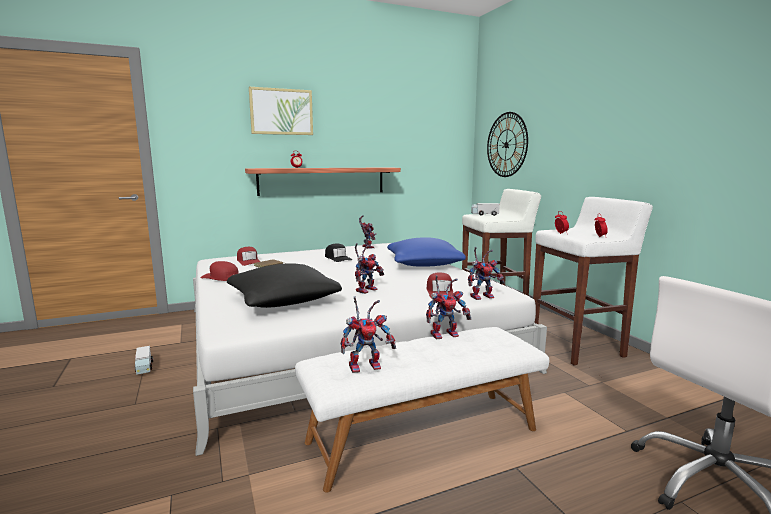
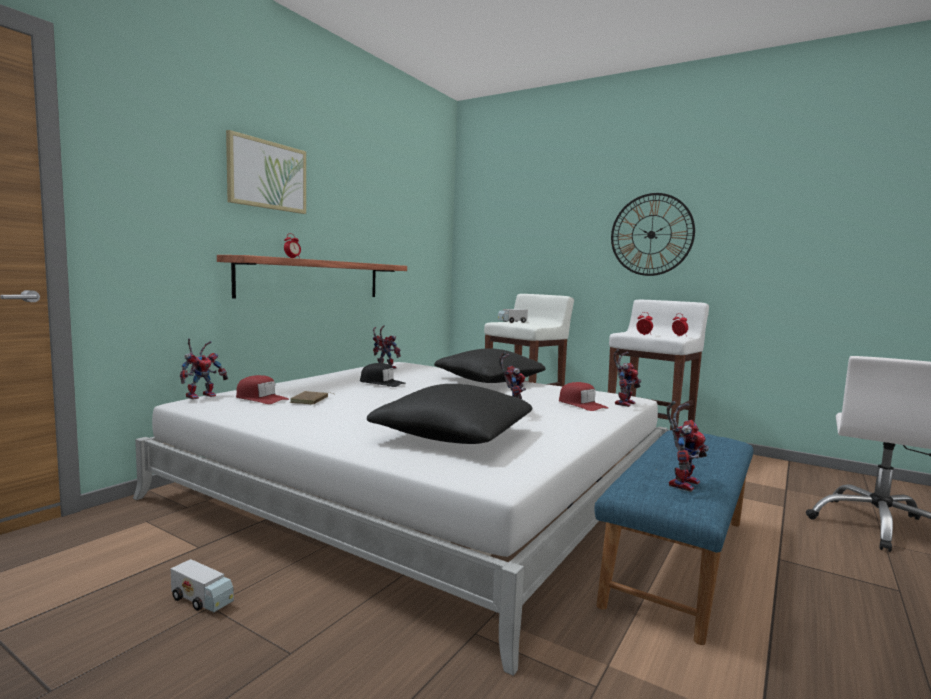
camera: 35 degrees left, 5 degrees down
(220, 277) = (282, 422): red cap -> none
(422, 435) = (677, 558): white bench -> blue bench
(423, 264) = (489, 381): blue pillow -> black pillow
(445, 334) = (662, 442): toy robot -> toy robot (202, 396)
(506, 145) = (506, 246): wall clock -> wall clock (651, 234)

